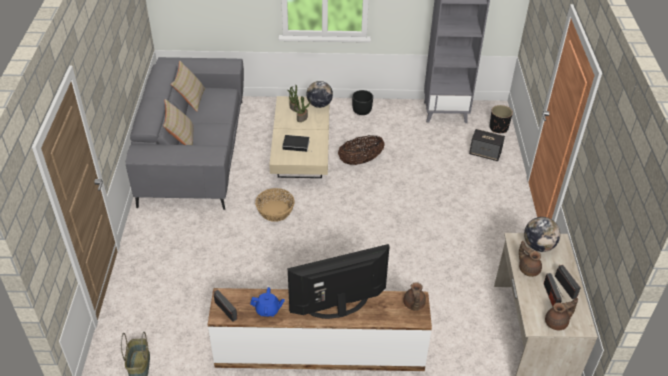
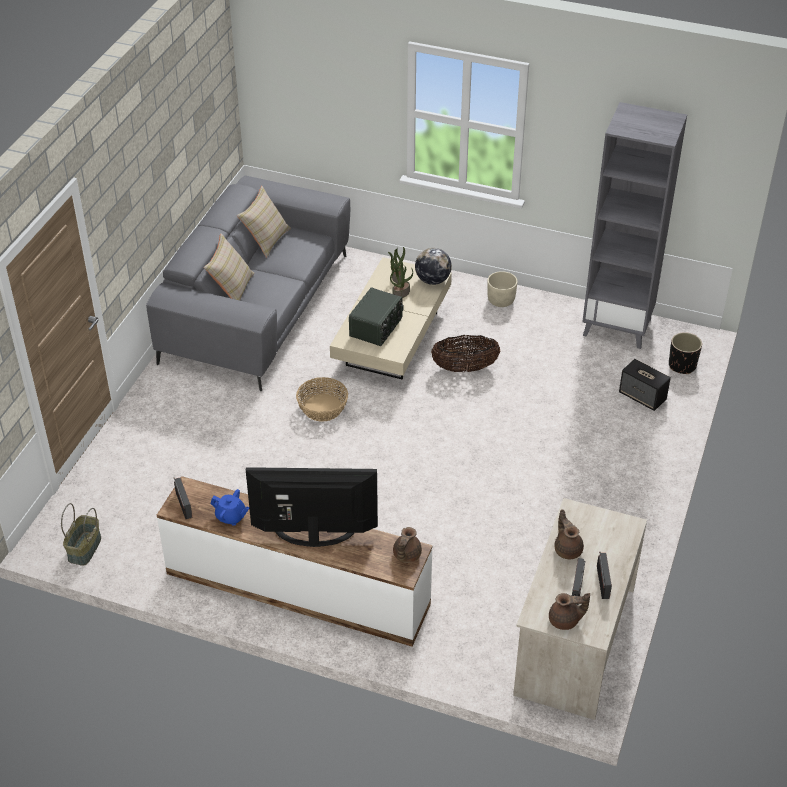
camera: 20 degrees right, 0 degrees up
(297, 145) = (377, 327): book -> radio
(362, 110) = (501, 300): black planter -> beige planter
(538, 246) = (598, 525): globe -> none

